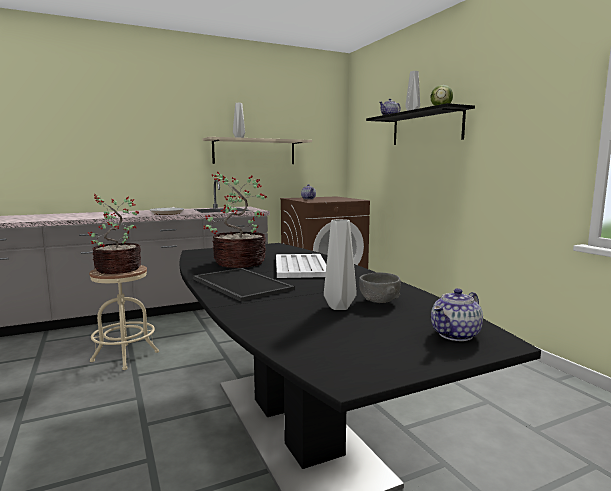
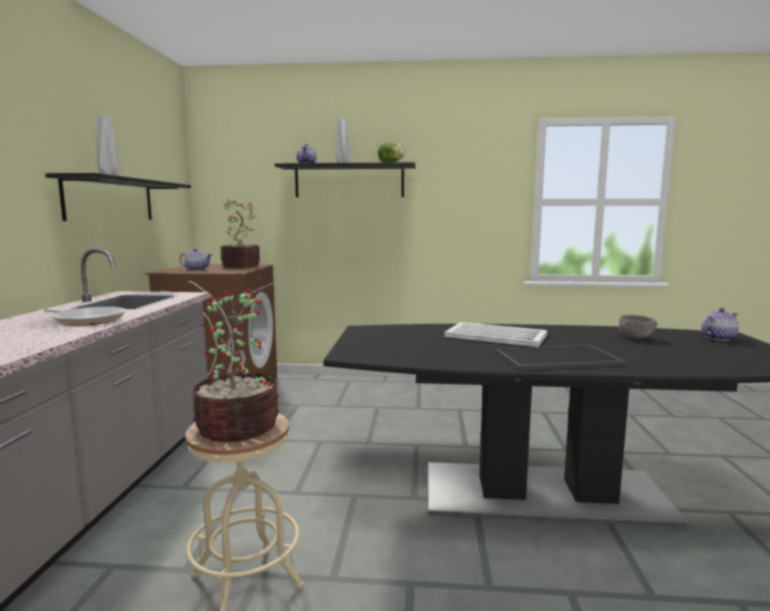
camera: 60 degrees left, 0 degrees up
(238, 263) = (451, 349): potted plant -> potted plant (240, 266)
(254, 152) = (110, 200): beige shelf -> black shelf
(338, 307) = (649, 346): grey vase -> none
(456, 335) = (717, 338): teapot -> teapot turned 105 degrees counterclockwise

